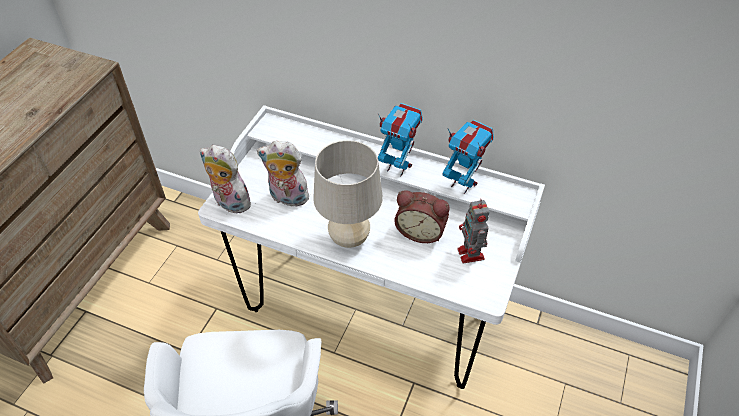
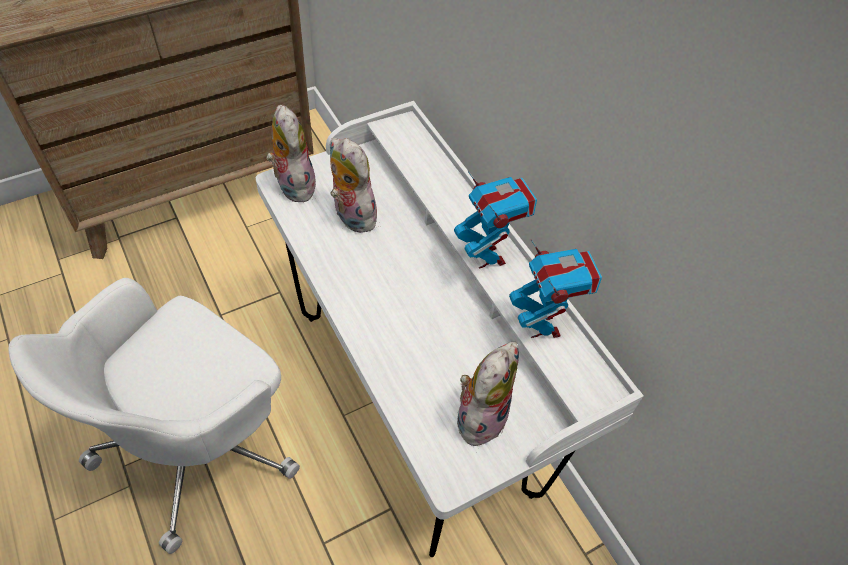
camera: 35 degrees right, 5 degrees up
(349, 238) = (368, 301): beige table lamp -> none
(421, 231) = (452, 347): alarm clock -> none
(471, 255) = (480, 415): toy robot -> plush toy

